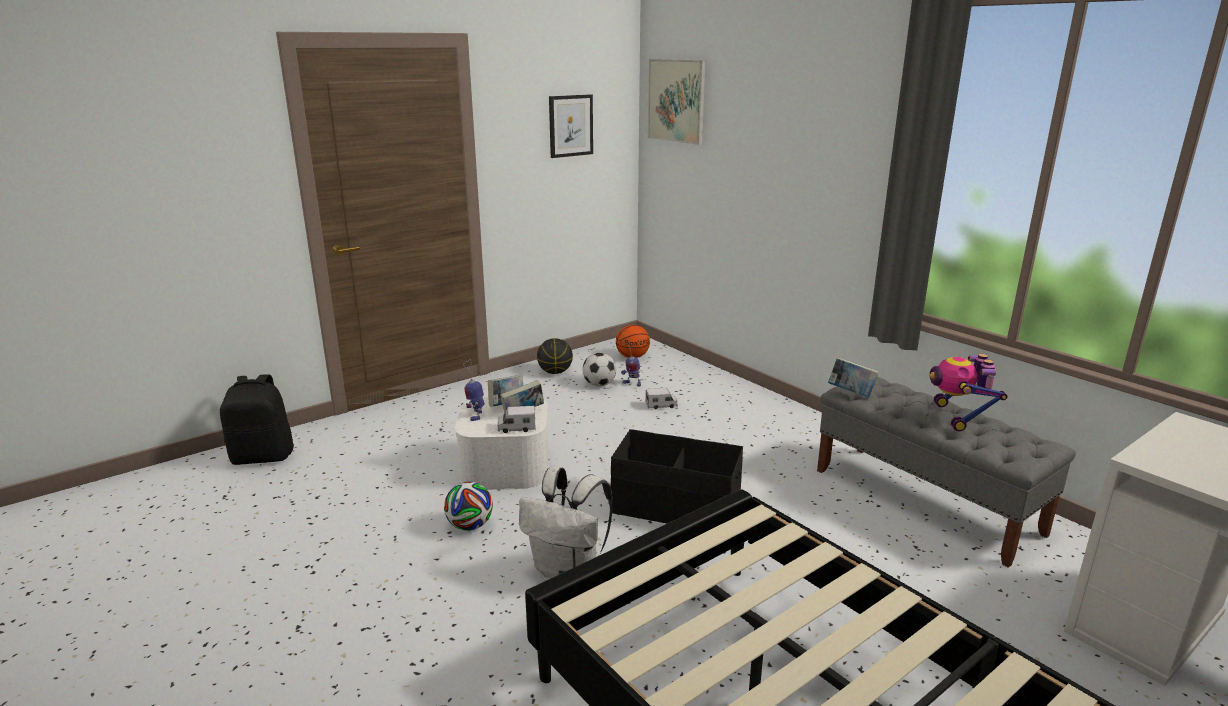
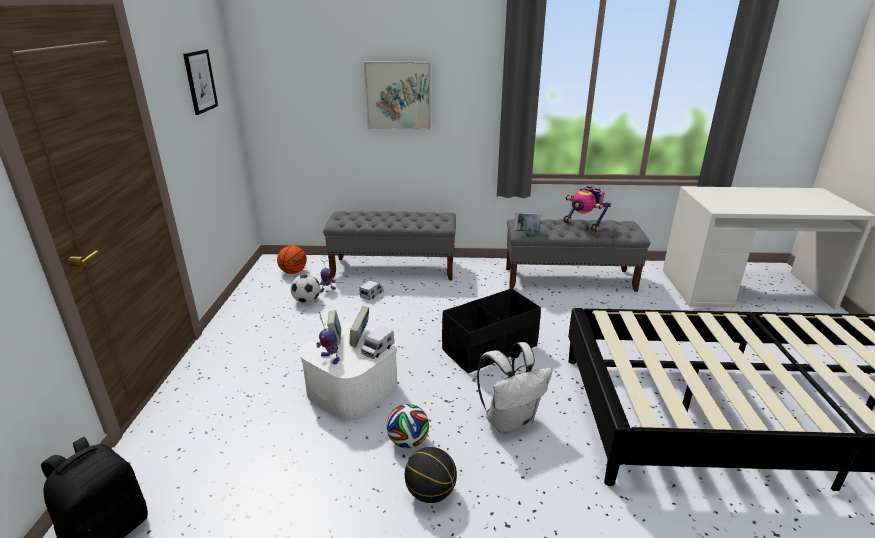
camera: 50 degrees left, 5 degrees up
(555, 372) = (257, 307): basketball -> basketball (430, 492)
(676, 101) = (279, 50): picture -> picture (398, 96)
(727, 393) = (394, 269): none -> grey bench

